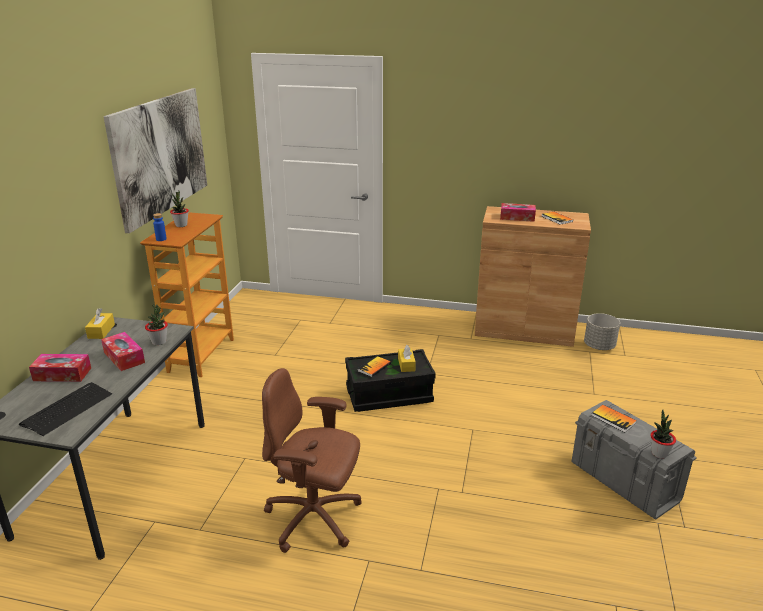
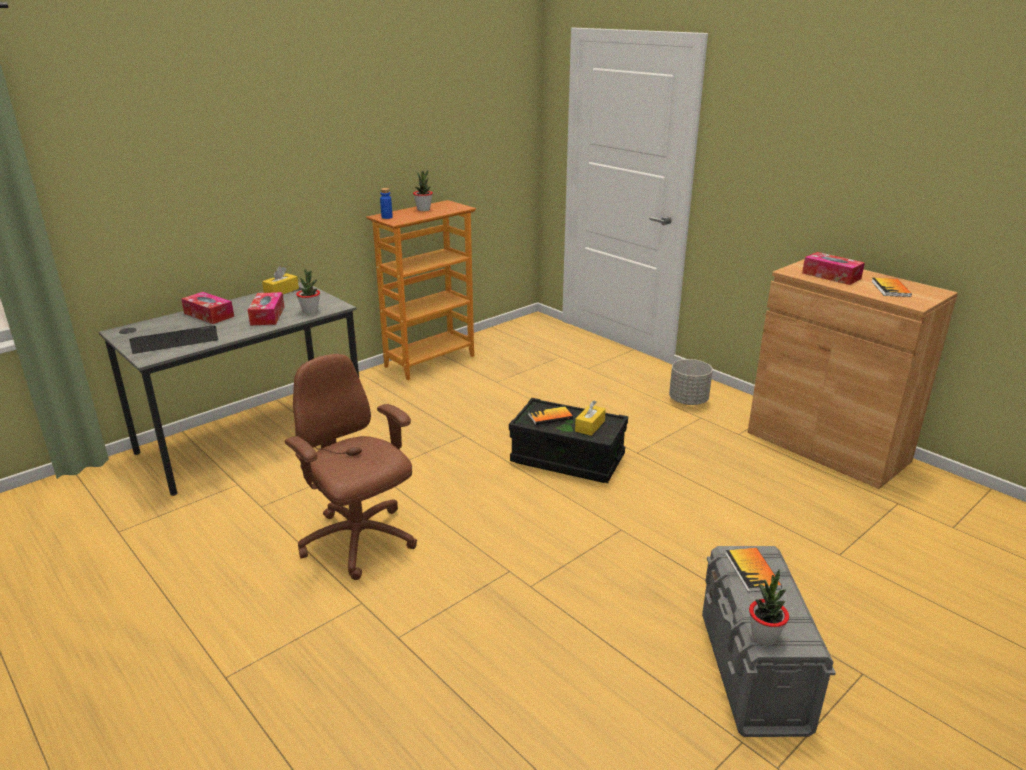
camera: 35 degrees right, 0 degrees up
(160, 155) = (420, 130): picture -> none
(599, 346) = (922, 502): grey planter -> grey planter (688, 401)

